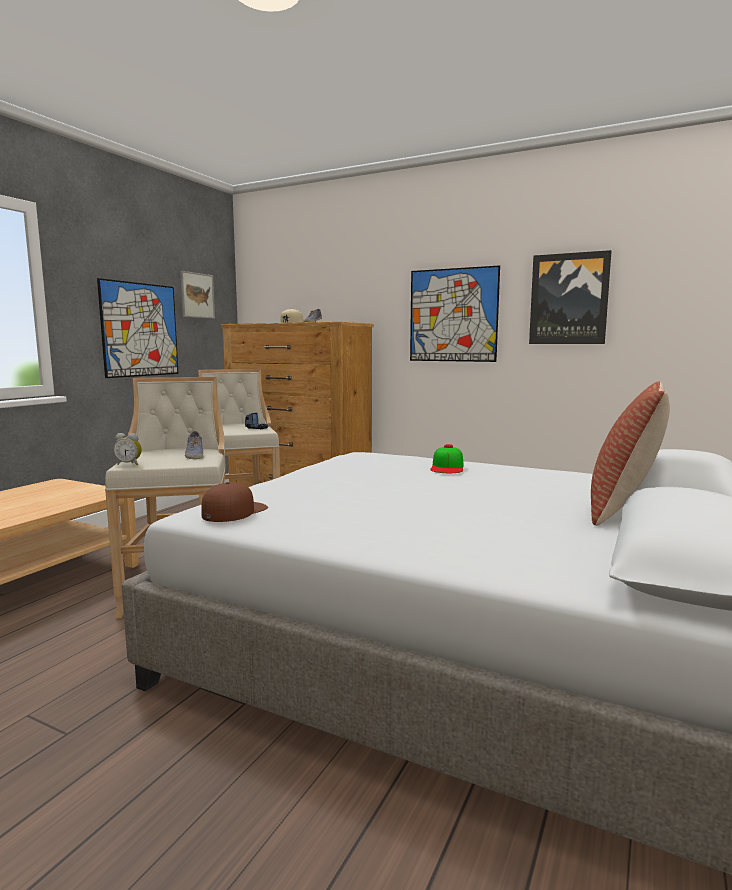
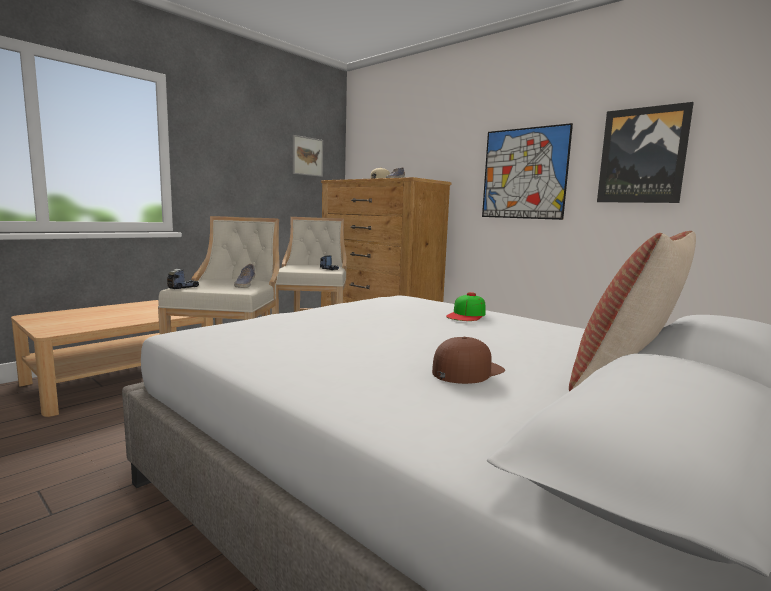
camera: 15 degrees right, 0 degrees up
(129, 464) = (183, 287): alarm clock -> toy truck
(140, 330) = (253, 182): picture -> none
(234, 511) = (220, 334): brown cap -> brown cap (467, 371)

